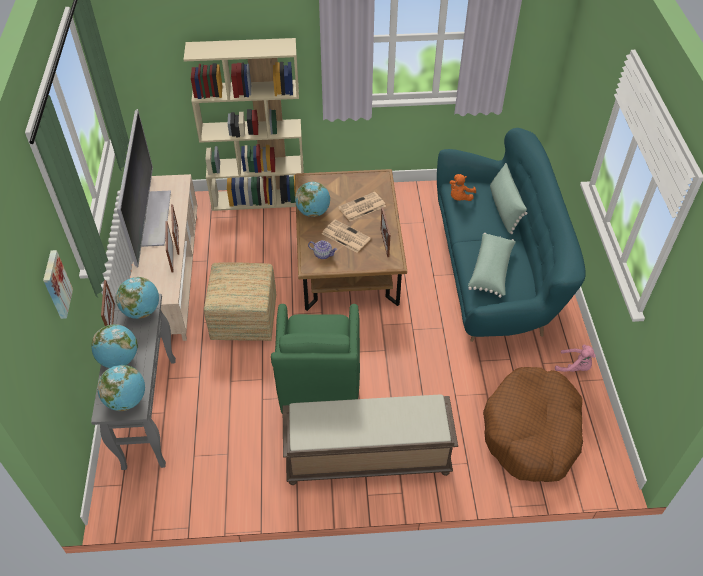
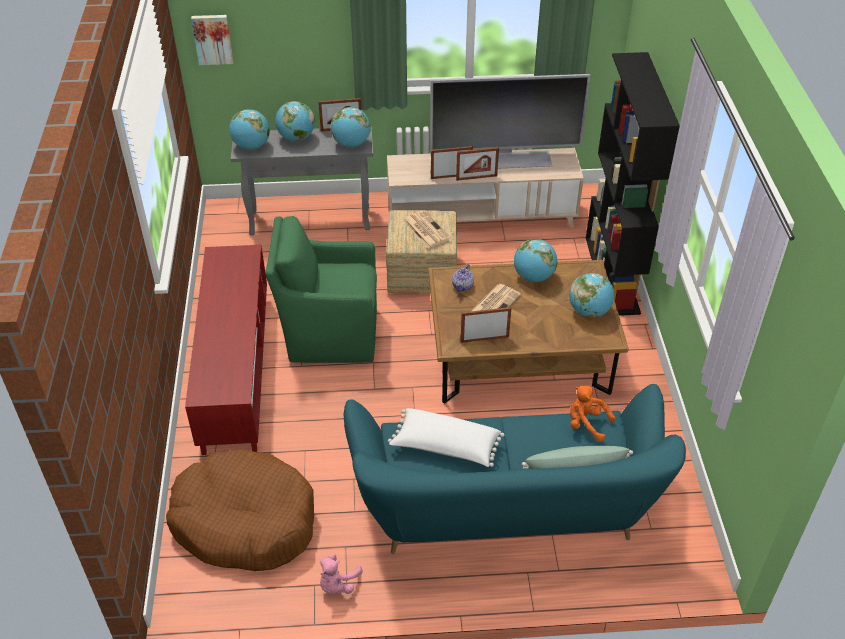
camera: 90 degrees right, 5 degrees down
(55, 285) = (313, 46): picture -> picture (212, 39)
(259, 199) = (612, 275): beige bookcase -> black bookcase
(353, 185) = (589, 312): none -> globe
(361, 207) = (547, 319): newspaper -> newspaper (425, 229)
(366, 458) = (236, 371): brown bench -> red tv stand
(491, 270) = (445, 447): green pillow -> white pillow

